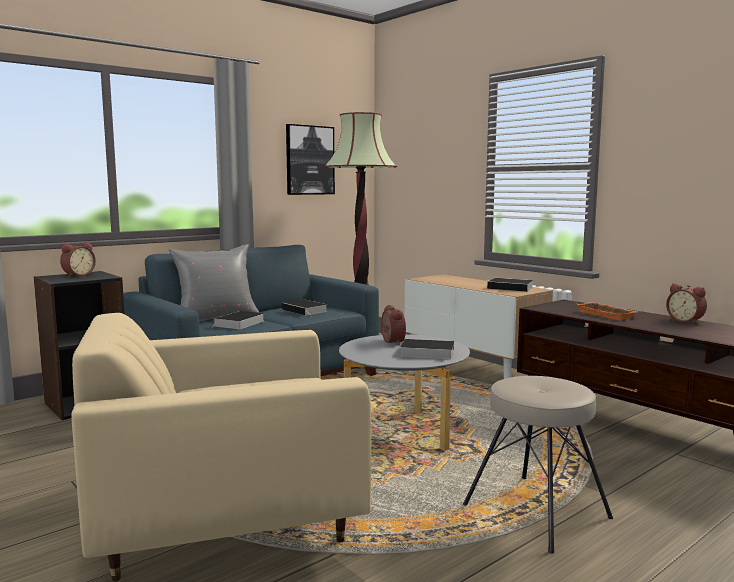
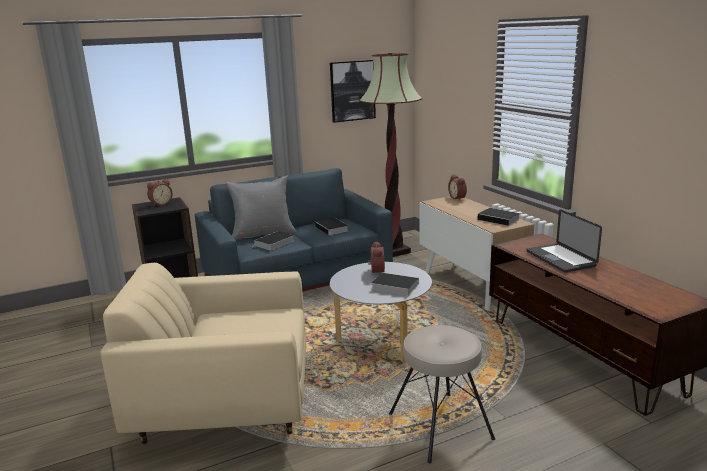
camera: 15 degrees right, 10 degrees up
(608, 315) = (560, 259): orange tray -> laptop
(686, 321) = (624, 272): alarm clock -> alarm clock (458, 198)

